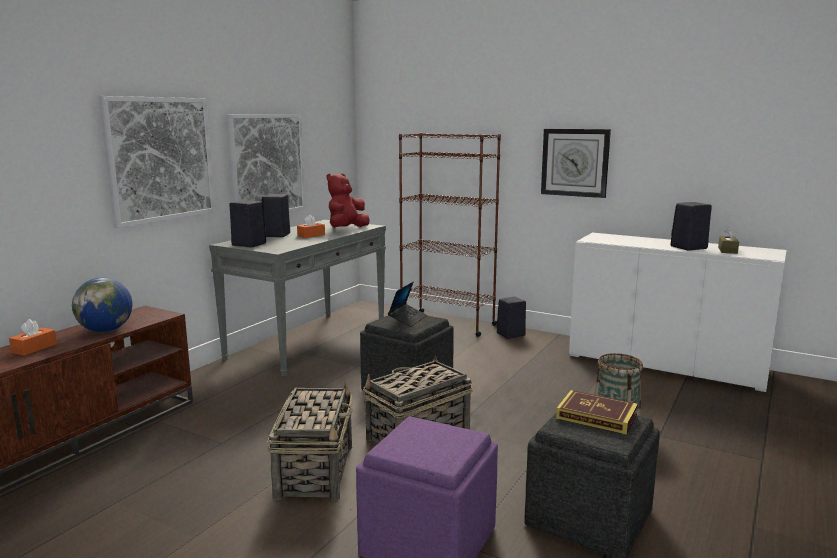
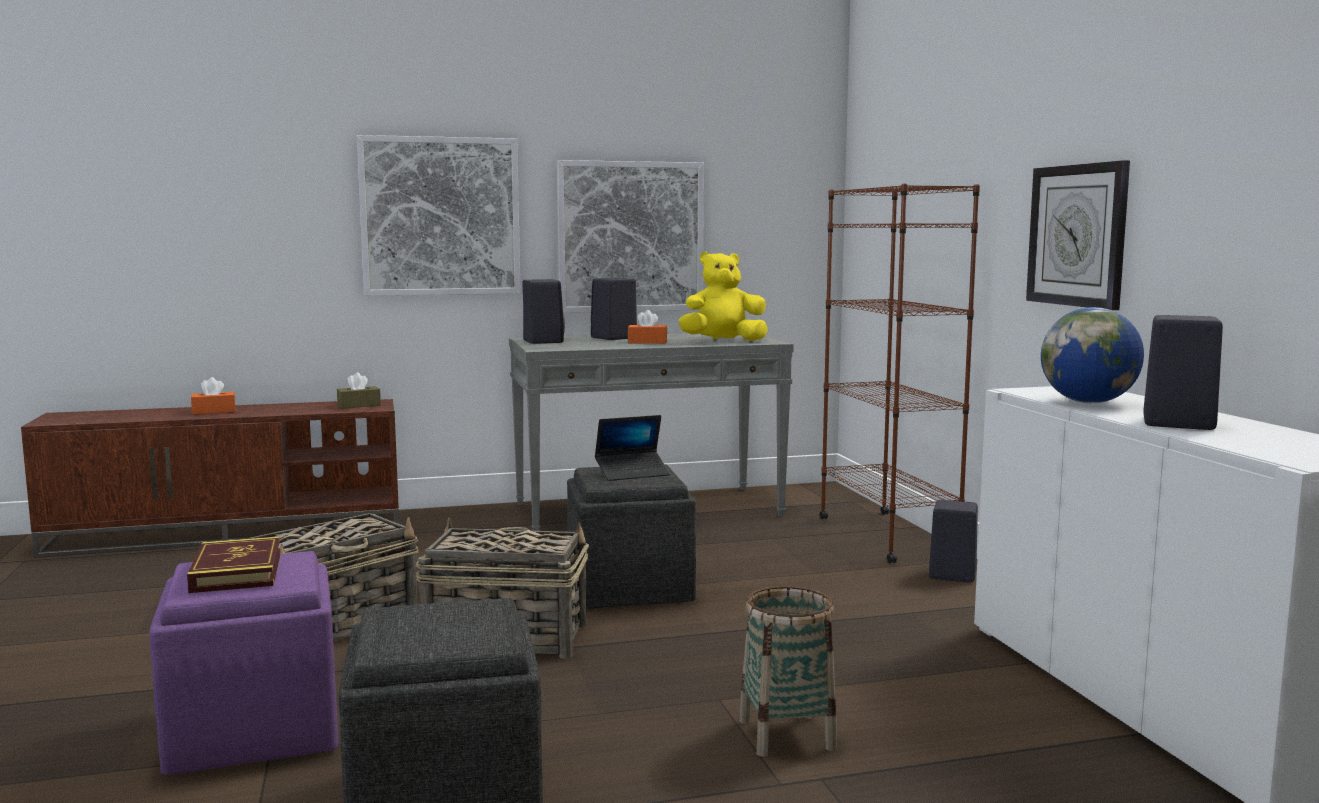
camera: 45 degrees right, 5 degrees down
(106, 330) = (296, 410): globe -> globe (1089, 402)
(346, 229) = (723, 341): red plush toy -> yellow plush toy
(596, 416) = (464, 621): book -> book (237, 572)
(727, 250) = (1253, 439): brown tissue box -> brown tissue box (359, 405)

